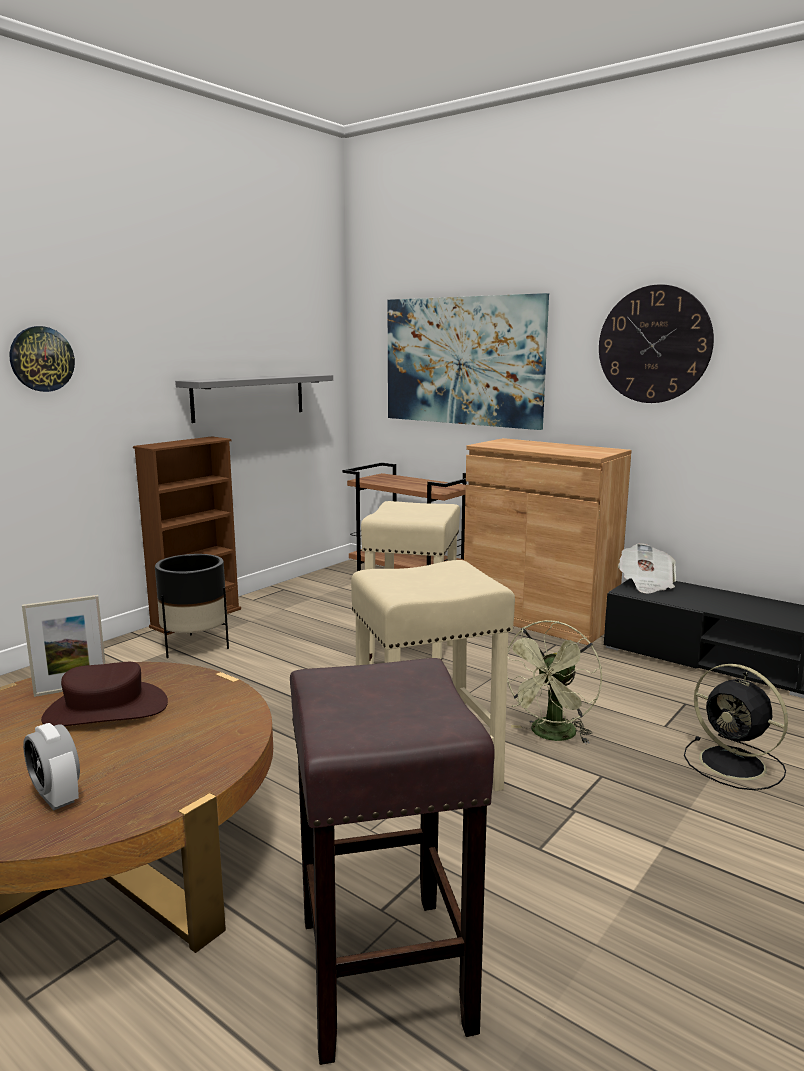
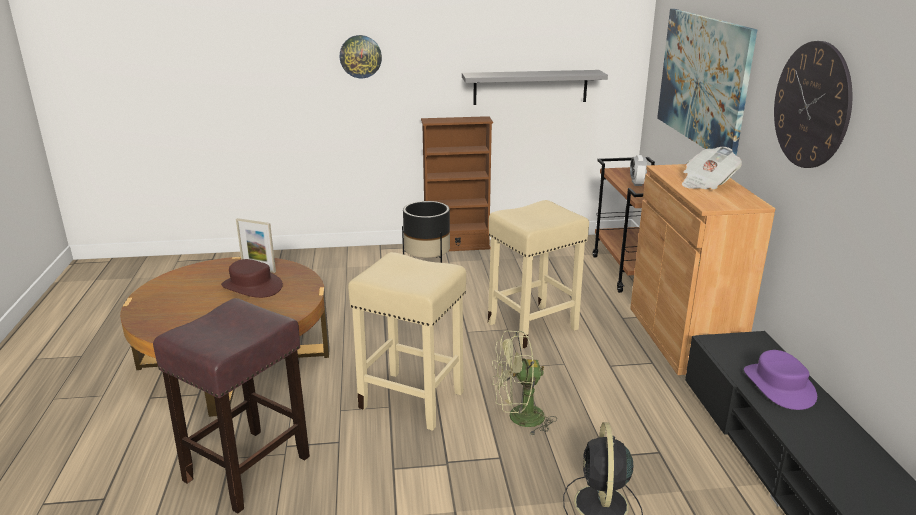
camera: 45 degrees right, 10 degrees up
(56, 797) = (178, 318): alarm clock -> alarm clock (636, 183)
(646, 584) = (746, 342): newspaper -> newspaper (706, 183)
(722, 601) = (779, 386): none -> purple hat

